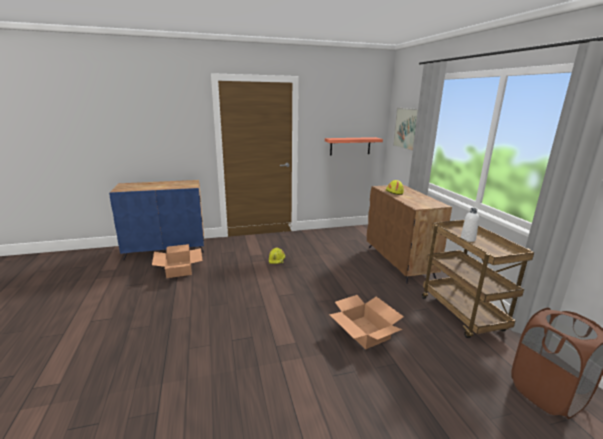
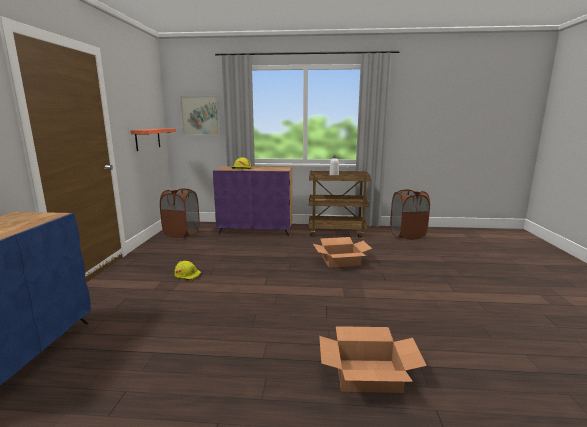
camera: 70 degrees left, 5 degrees down
(179, 269) = (119, 349): cardboard box -> cardboard box (367, 375)
(353, 234) = (182, 233): none -> brown laundry basket
(399, 262) = (256, 230): brown cabinet -> purple cabinet

